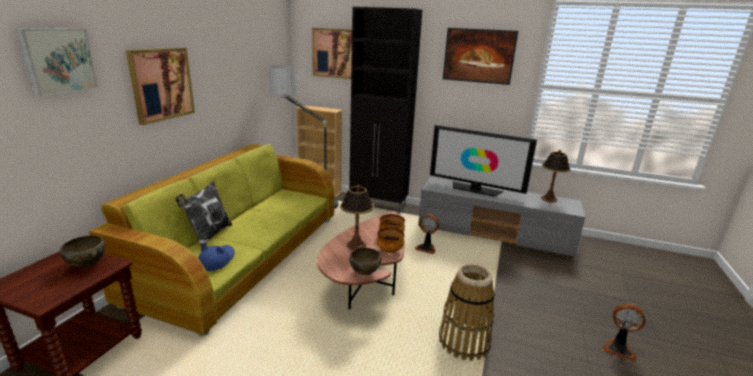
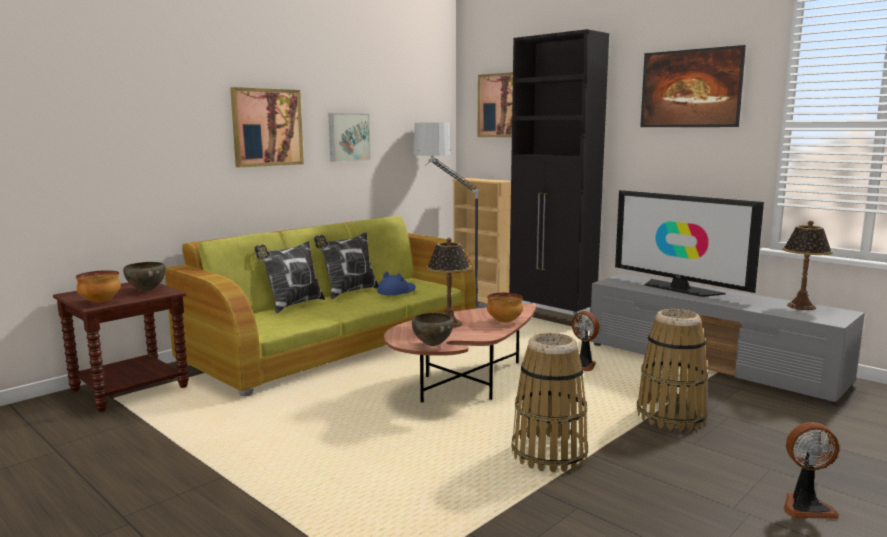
camera: 25 degrees right, 10 degrees down
(58, 60) = (161, 91): picture -> picture (348, 137)
(216, 260) = (282, 321): blue hat -> blue hat (396, 291)
(245, 213) = (349, 292): none -> pillow
(390, 251) = (487, 333): bowl -> bowl (101, 302)
(505, 286) = (671, 416): none -> basket
(618, 348) = (806, 506): fan -> fan turned 45 degrees counterclockwise

